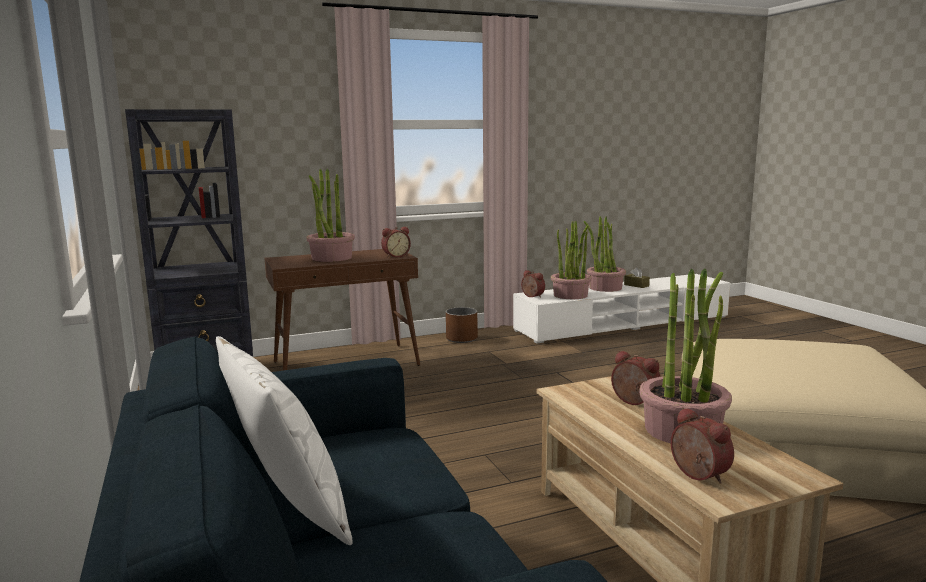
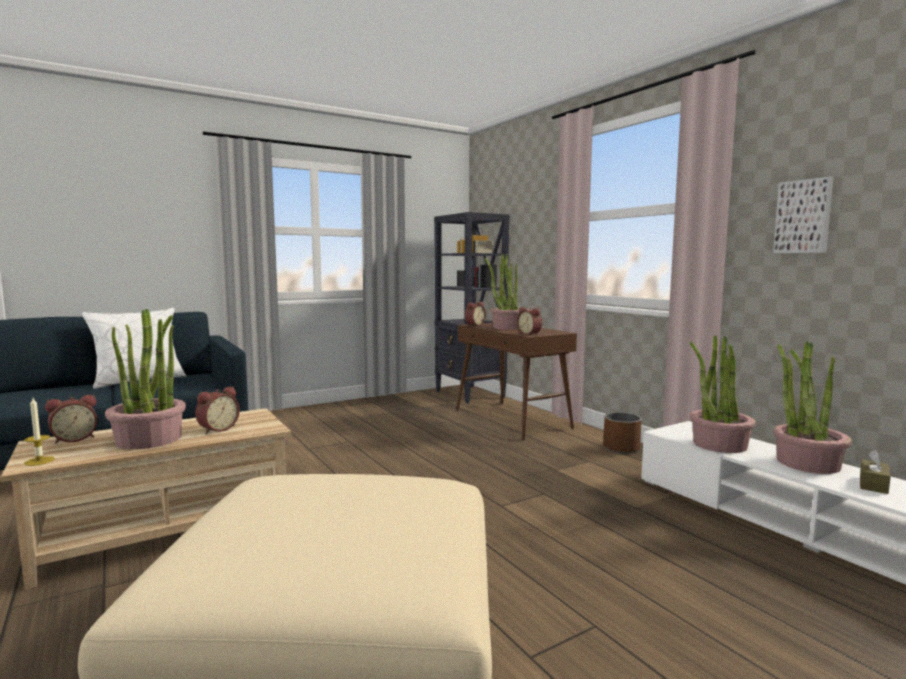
camera: 80 degrees right, 5 degrees down
(531, 296) = (682, 428): alarm clock -> alarm clock (474, 325)
(558, 137) = (804, 217): none -> picture
(786, 474) = (39, 461): none -> candle

